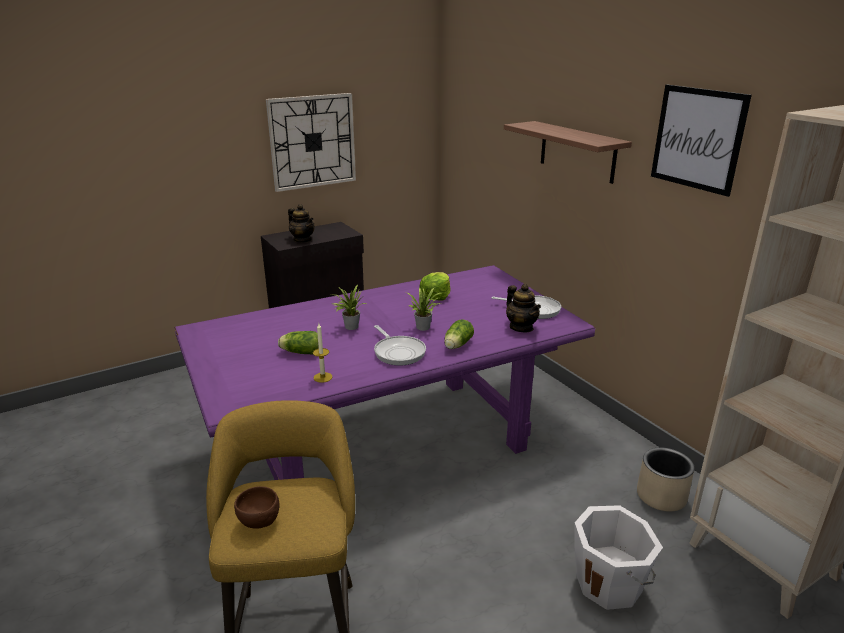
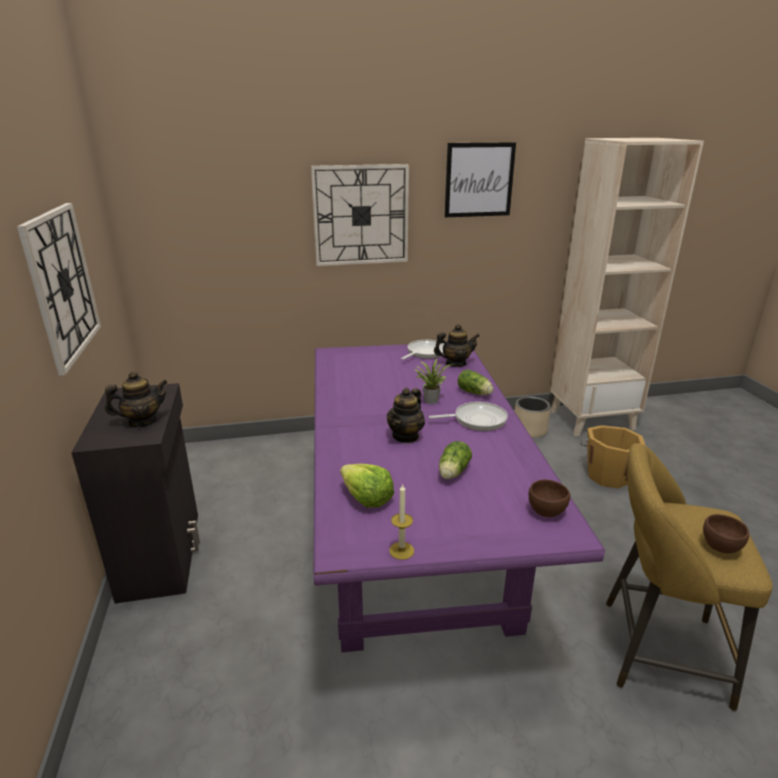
camera: 70 degrees left, 0 degrees up
(254, 397) = (547, 511): none -> brown bowl
(323, 377) = (514, 465): candle -> candle (401, 550)
(349, 326) = (406, 436): potted plant -> teapot
(436, 296) = (364, 383): lettuce -> lettuce (366, 498)
(577, 151) = (361, 215): shelf -> wall clock
(610, 583) = (608, 475): white bucket -> orange bucket

